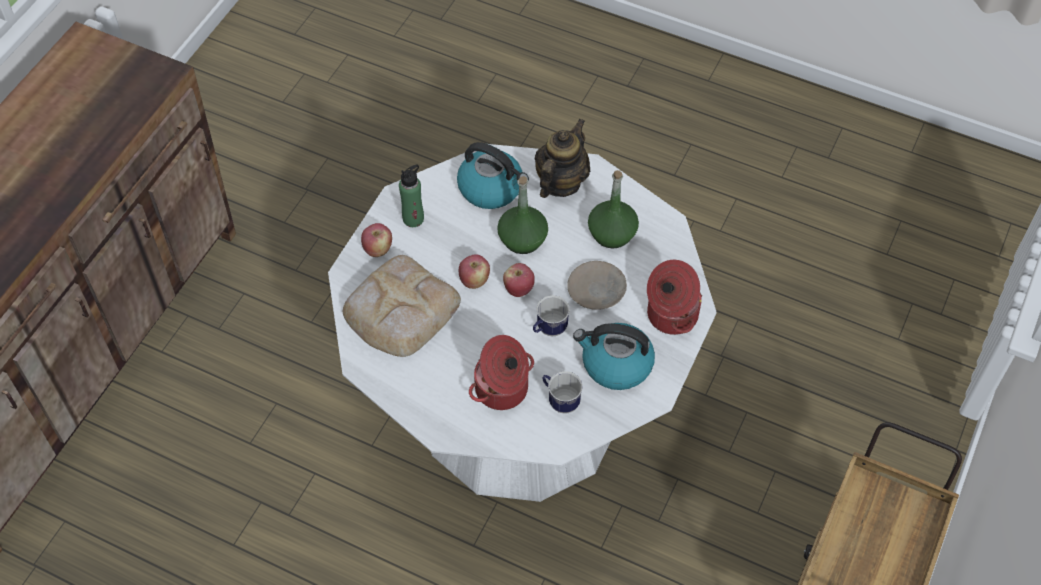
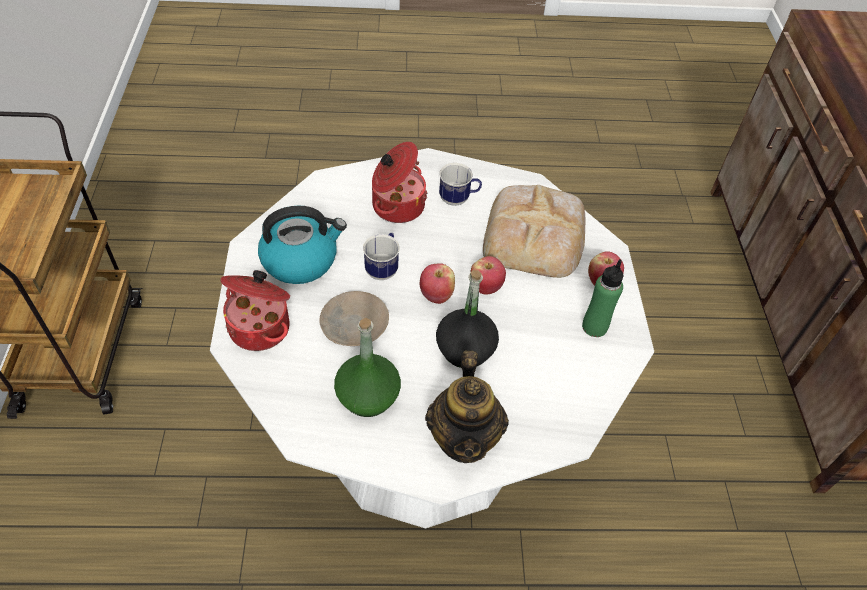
camera: 150 degrees right, 5 degrees down
(492, 188) = (539, 397): kettle -> none
(522, 239) = (465, 349): green bottle -> black bottle
(560, 400) = (339, 214): mug -> mug (458, 199)

